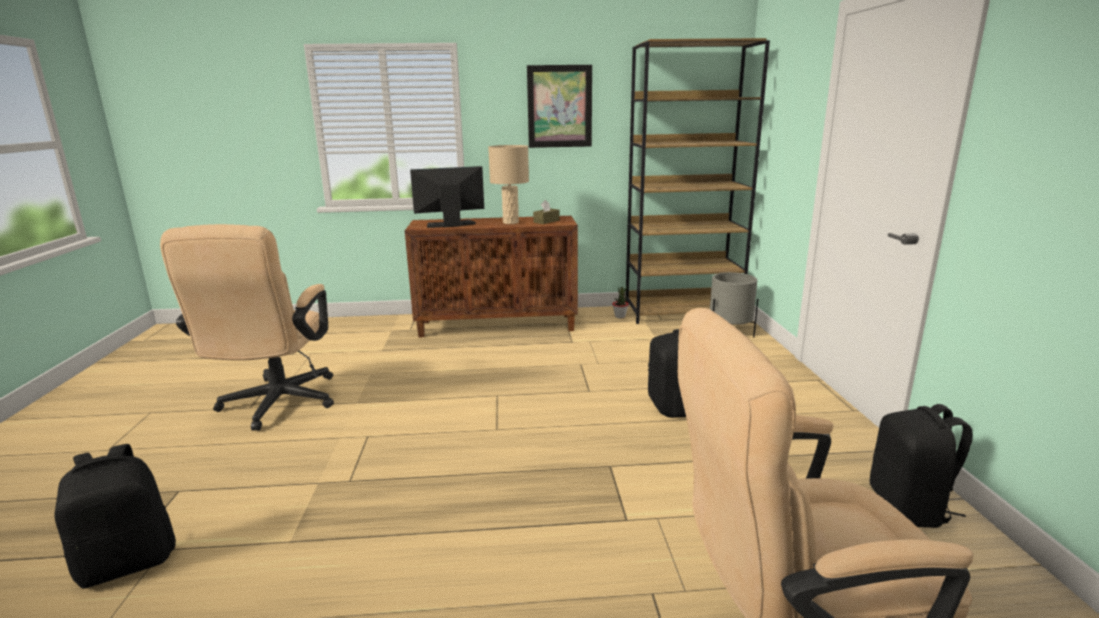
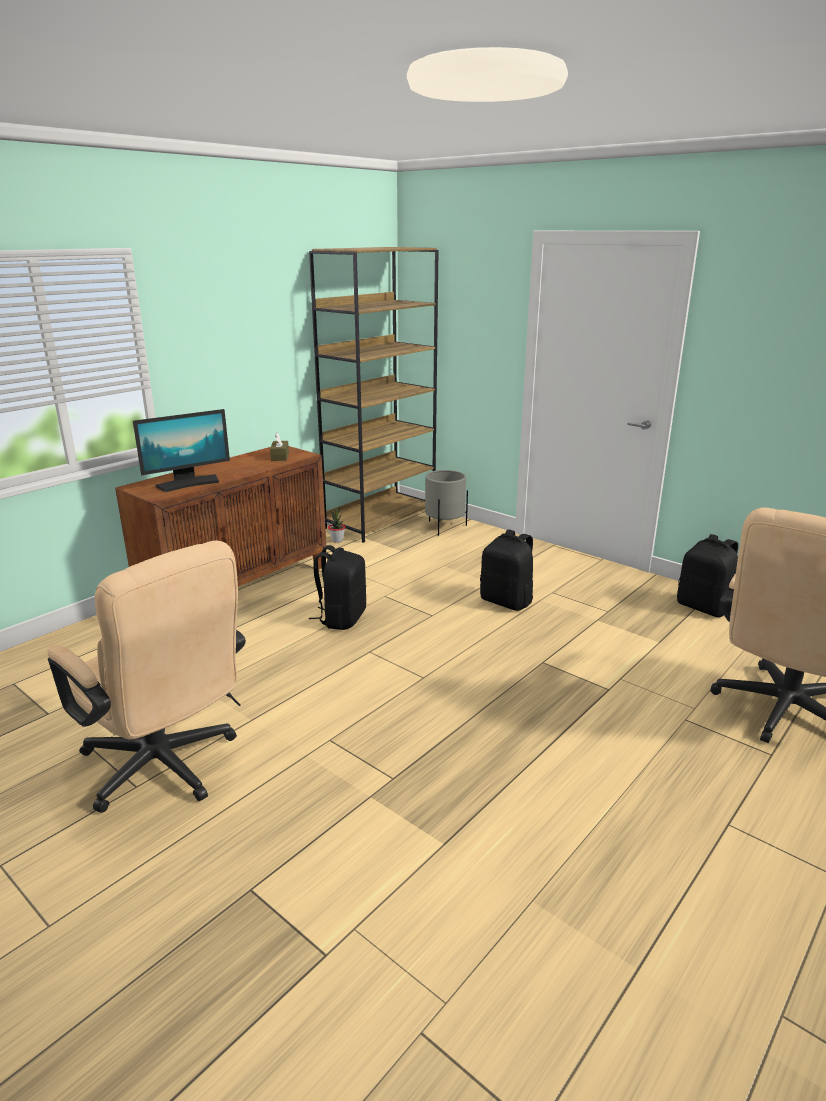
camera: 45 degrees left, 5 degrees up
(128, 562) = (347, 958): black backpack -> black backpack (341, 618)
(450, 225) = (188, 483): monitor -> monitor turned 150 degrees counterclockwise
(510, 222) = (247, 466): beige table lamp -> none
(559, 106) = (247, 321): picture -> none

